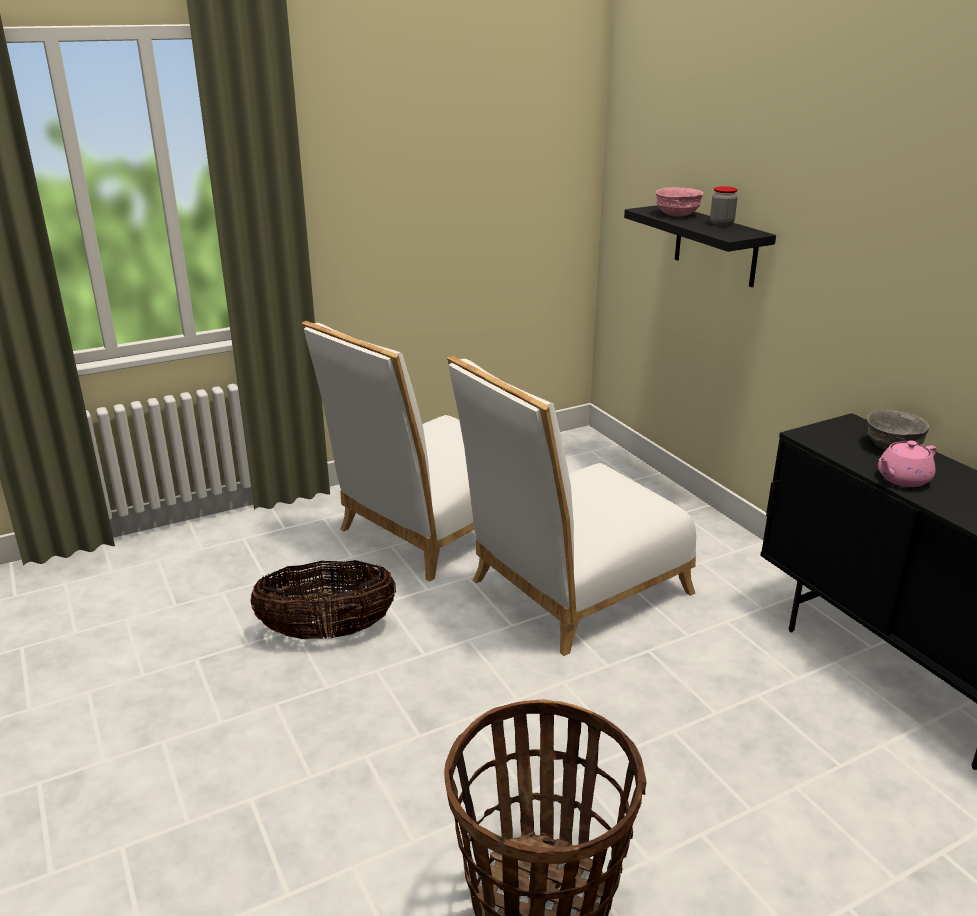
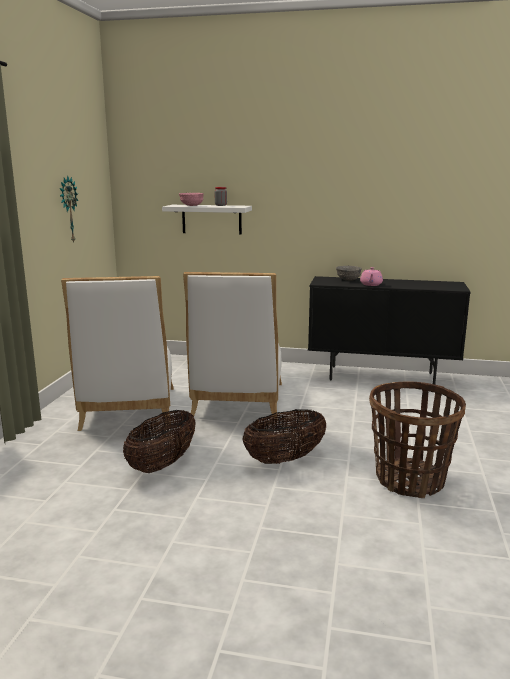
camera: 50 degrees left, 10 degrees down
(454, 725) = (285, 459): none -> basket
(466, 197) = (67, 209): none -> wall clock
(715, 245) = (211, 219): black shelf -> white shelf

